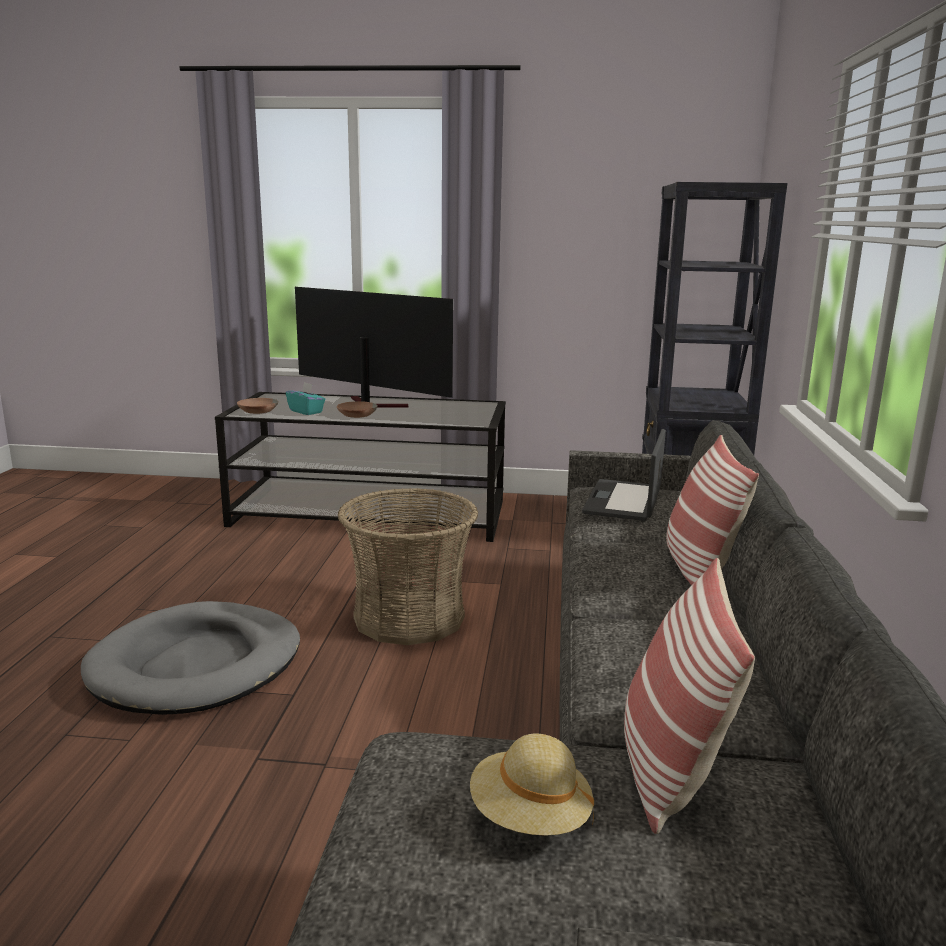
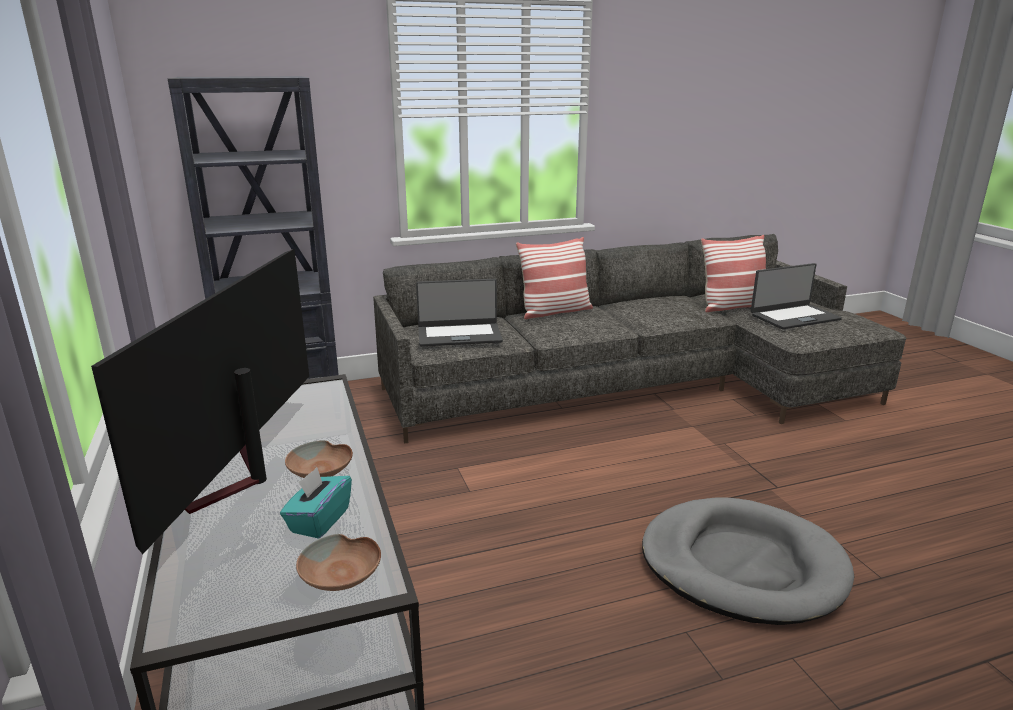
camera: 115 degrees left, 5 degrees up
(409, 617) = (558, 492): basket -> none
(530, 817) = (794, 317): beige hat -> laptop

